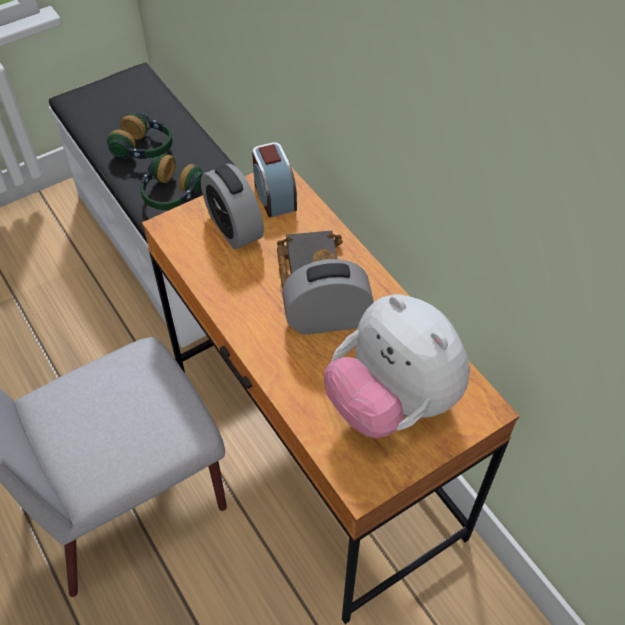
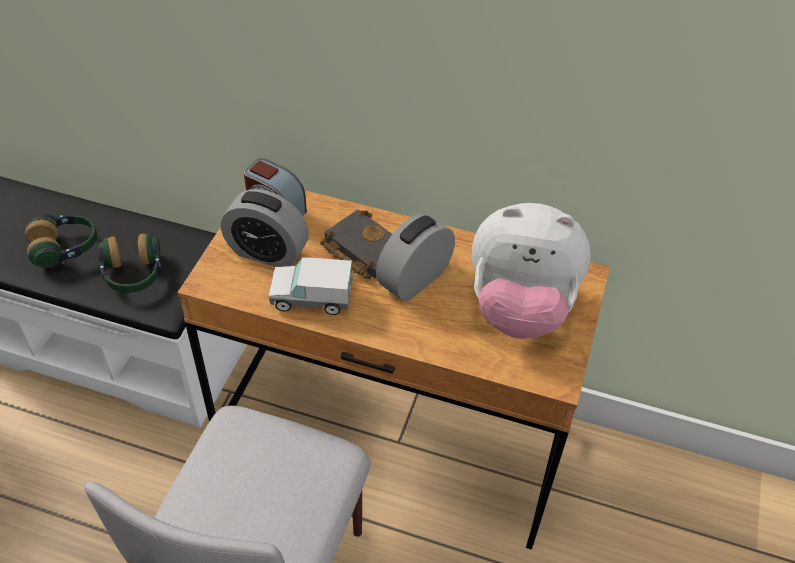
camera: 40 degrees left, 5 degrees down
(231, 286) = (312, 298): none -> toy truck

